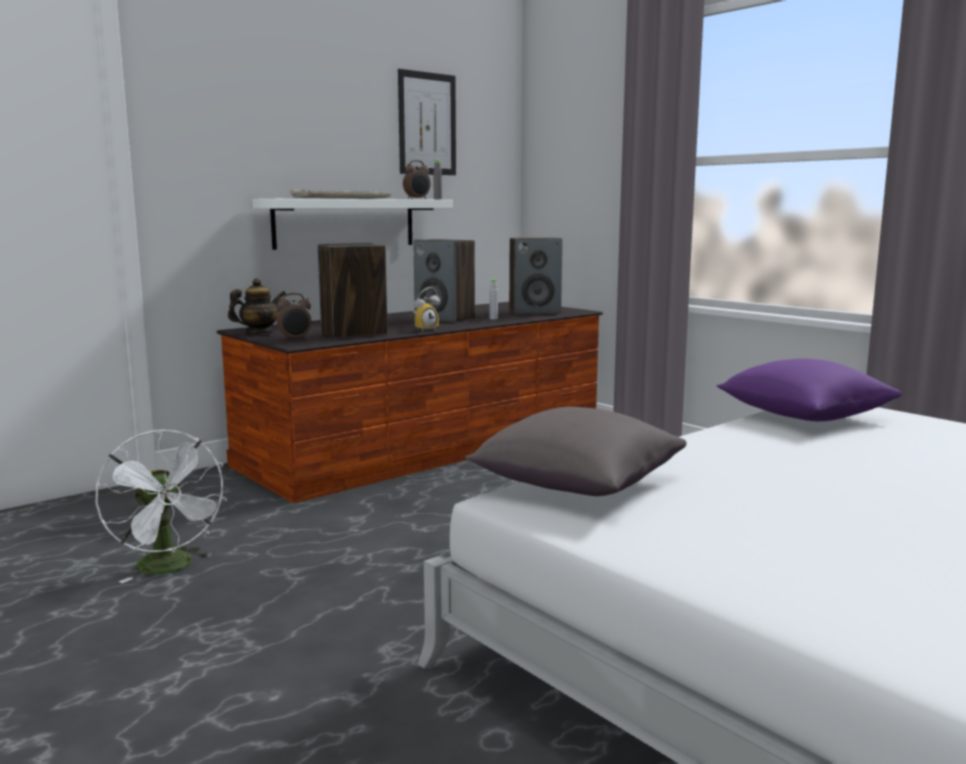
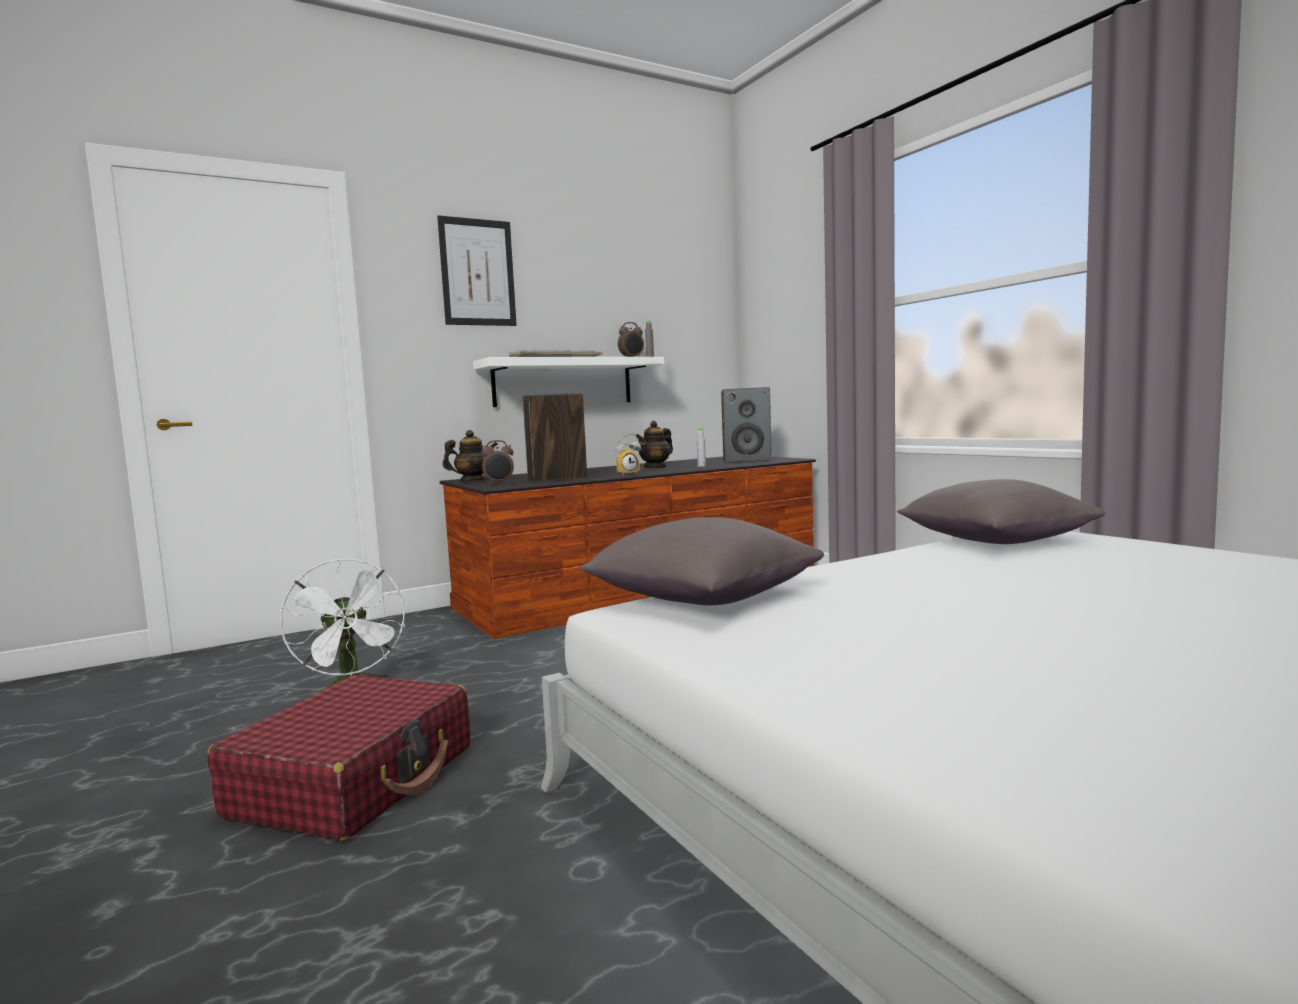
camera: 10 degrees right, 5 degrees down
(224, 665) = (356, 780): none -> red suitcase
(427, 124) = (642, 289): picture -> picture (477, 272)
(445, 318) = (656, 467): speaker -> teapot
(804, 416) = (994, 541): purple pillow -> grey pillow

